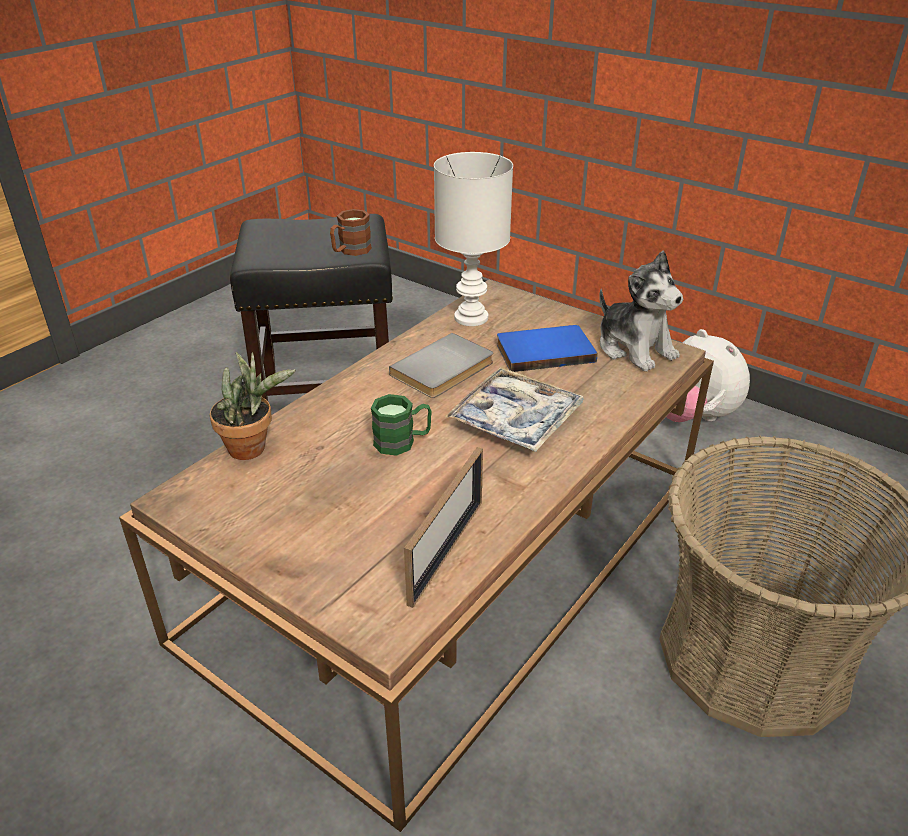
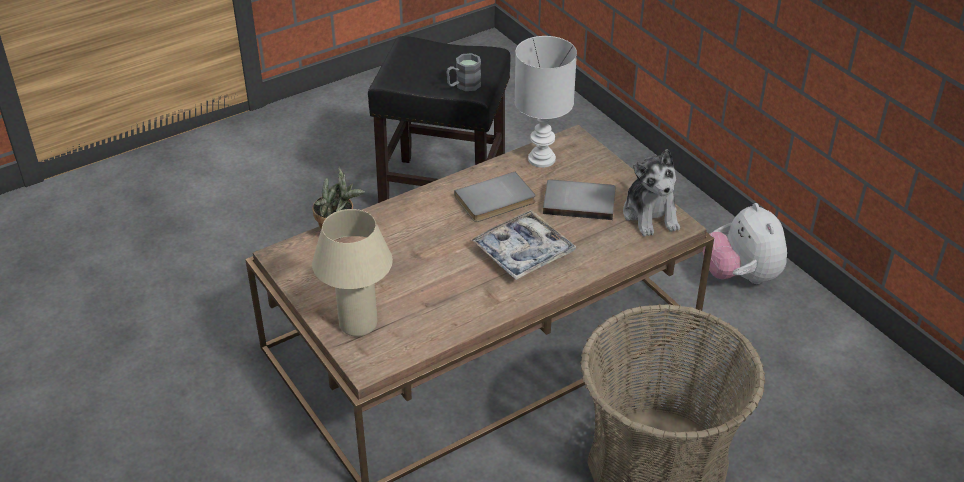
camera: 20 degrees right, 5 degrees up
(339, 568) = (358, 324): none -> beige table lamp
(350, 251) = (463, 86): brown mug -> grey mug
(402, 442) = (437, 250): green mug -> none
(446, 551) = (426, 330): picture frame -> none
(544, 350) = (579, 201): blue book -> grey book

